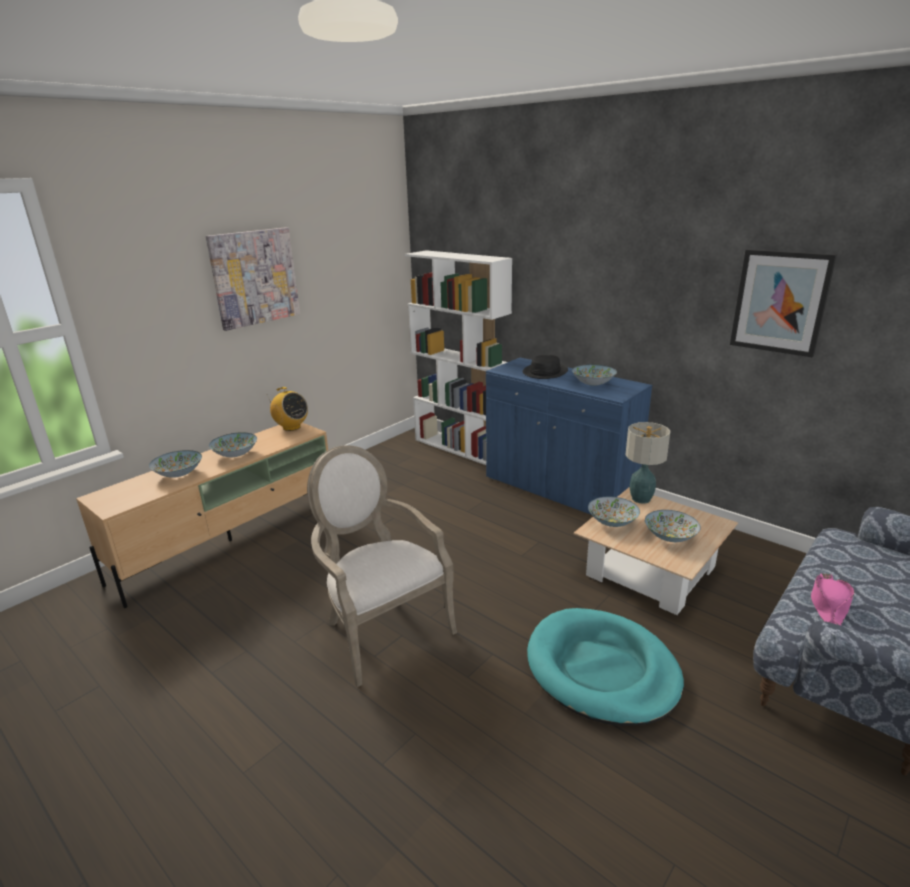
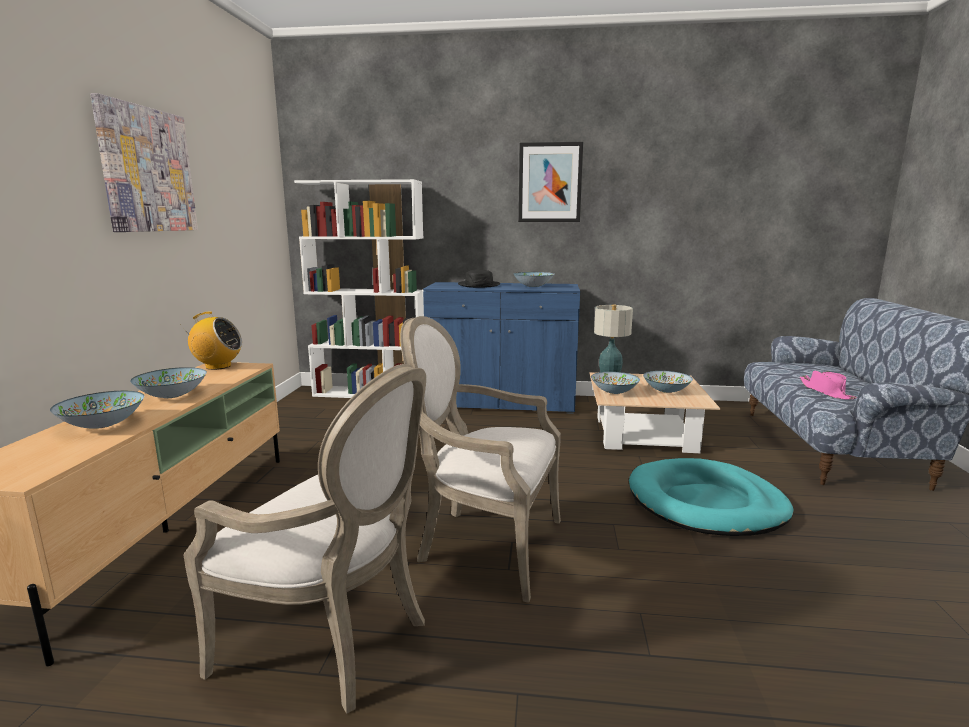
camera: 35 degrees left, 10 degrees down
(236, 657) = (335, 641): none -> armchair
(780, 302) = (676, 197): picture -> picture (550, 183)

